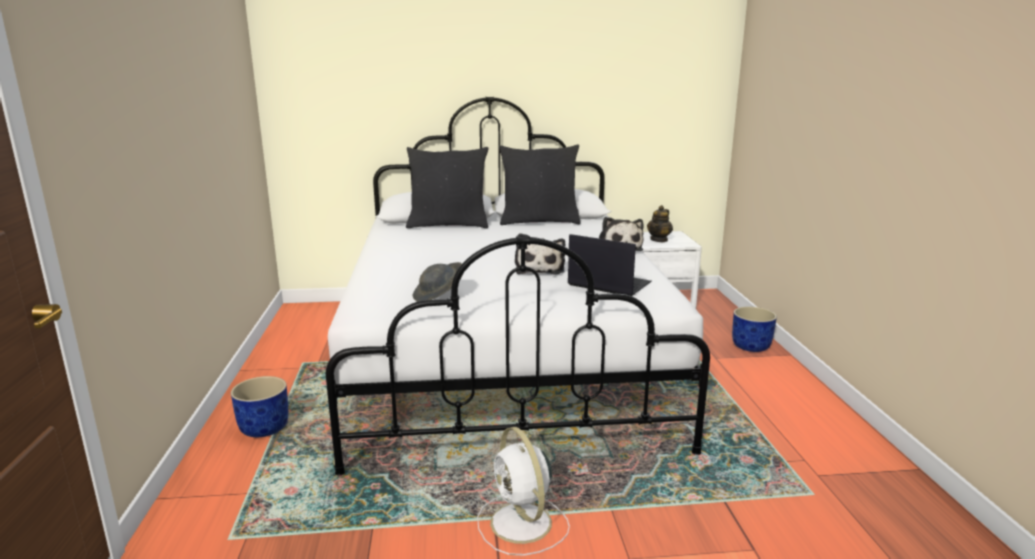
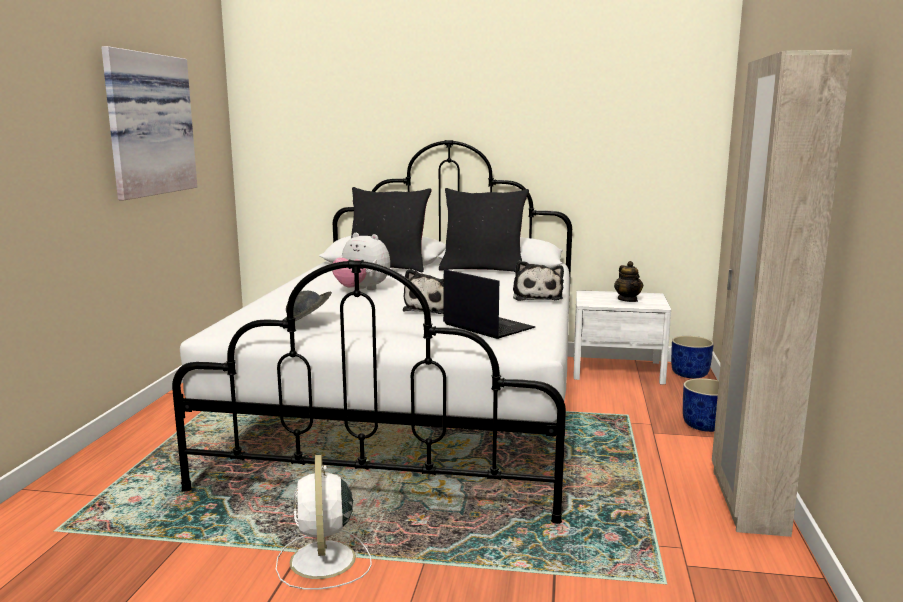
camera: 15 degrees right, 5 degrees down
(203, 91) = (147, 124): none -> picture
(264, 428) = (151, 443): blue planter -> blue planter (689, 374)
(451, 252) = (361, 290): none -> plush toy
(659, 240) = (628, 300): teapot -> teapot turned 60 degrees counterclockwise
(825, 411) = (747, 502): none -> beige wardrobe

